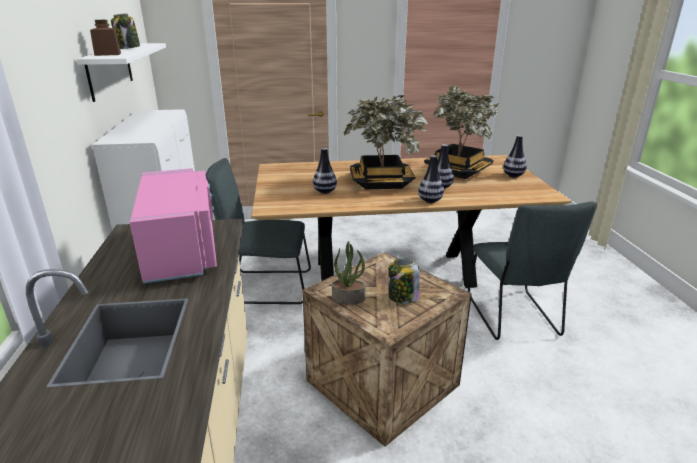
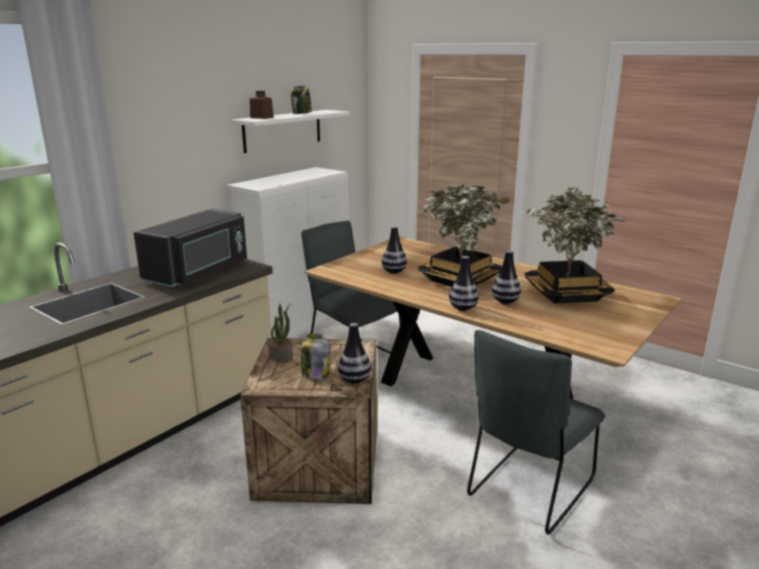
camera: 45 degrees right, 5 degrees down
(183, 250) = (199, 272): pink microwave -> black microwave
(513, 176) = (622, 319): vase -> vase (354, 380)

